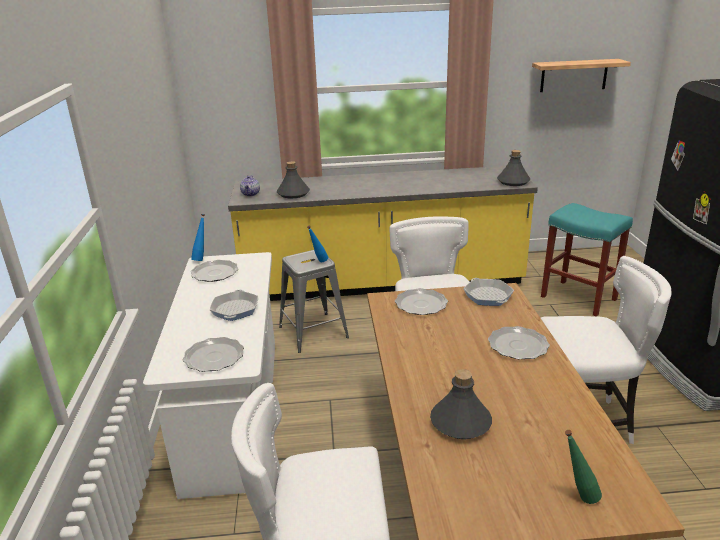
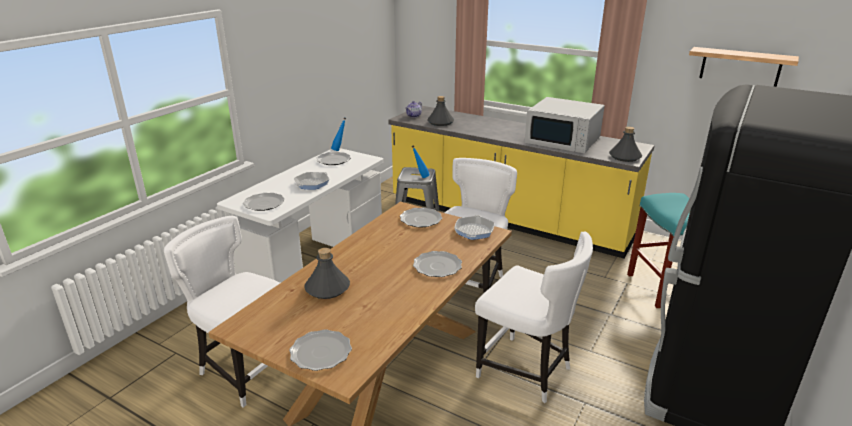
camera: 35 degrees right, 0 degrees up
(440, 181) = (563, 141): none -> white microwave
(577, 497) = (321, 352): green bottle -> plate

